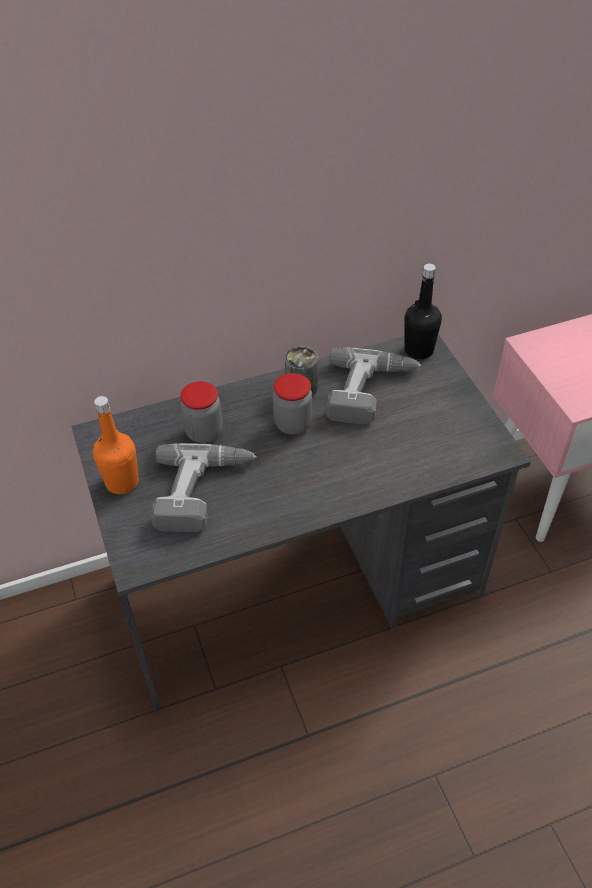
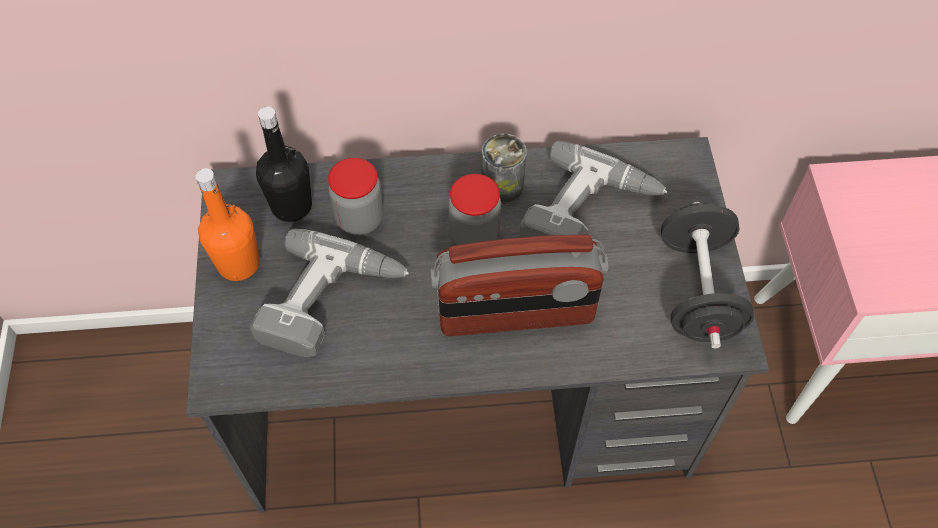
camera: 15 degrees right, 10 degrees up
(342, 467) = (515, 314): none -> radio
(419, 350) = (675, 165): black bottle -> black bottle (291, 206)
(464, 424) = (697, 291): none -> black dumbbell

